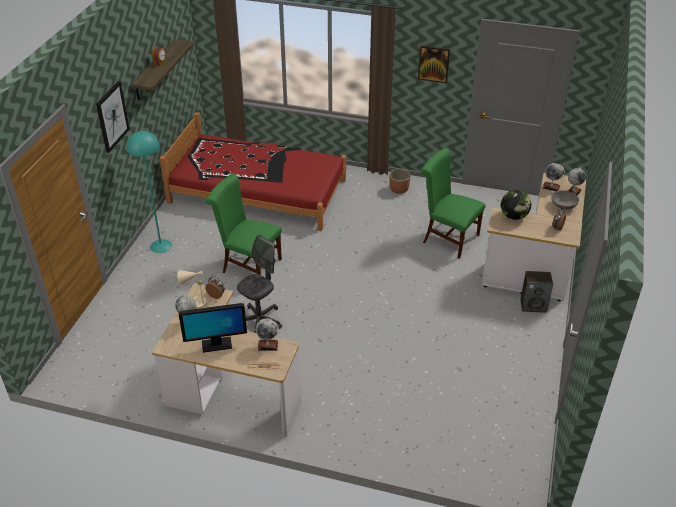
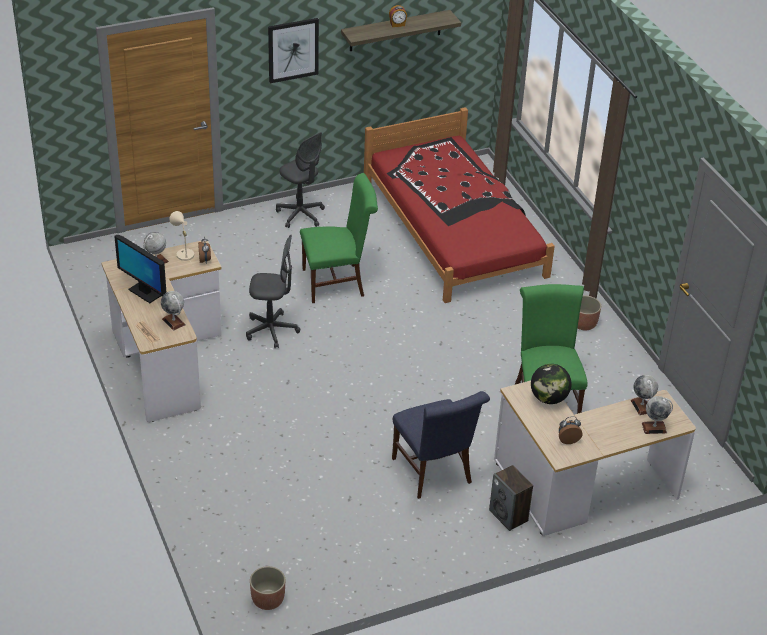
camera: 50 degrees right, 0 degrees up
(161, 246) = (300, 215): turquoise floor lamp -> grey office chair
(248, 265) = (337, 282): green chair -> green chair turned 90 degrees clockwise
(434, 63) = (658, 187): picture -> none
(470, 317) = (434, 473): none -> blue chair
(522, 462) = (268, 600): none -> planter
(563, 205) = (617, 429): grey bowl -> none

